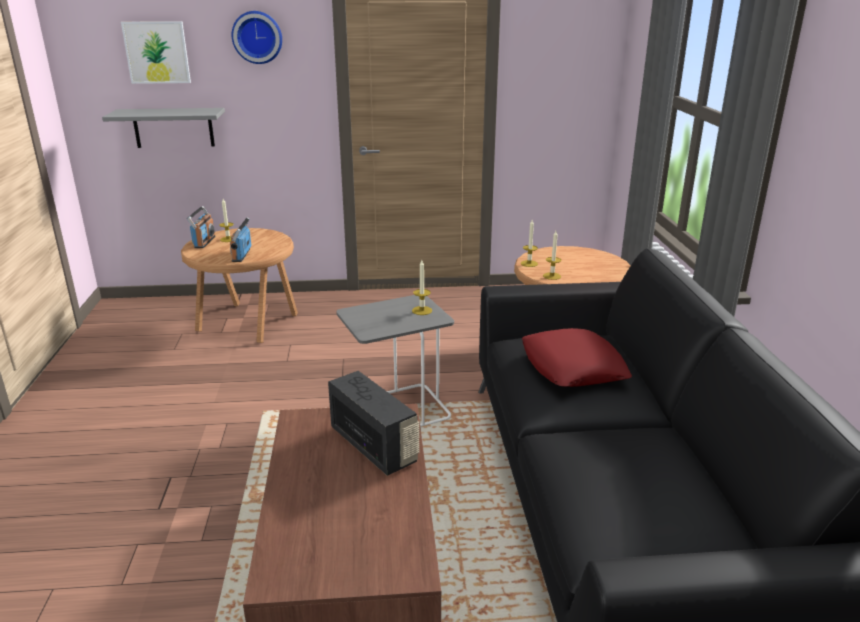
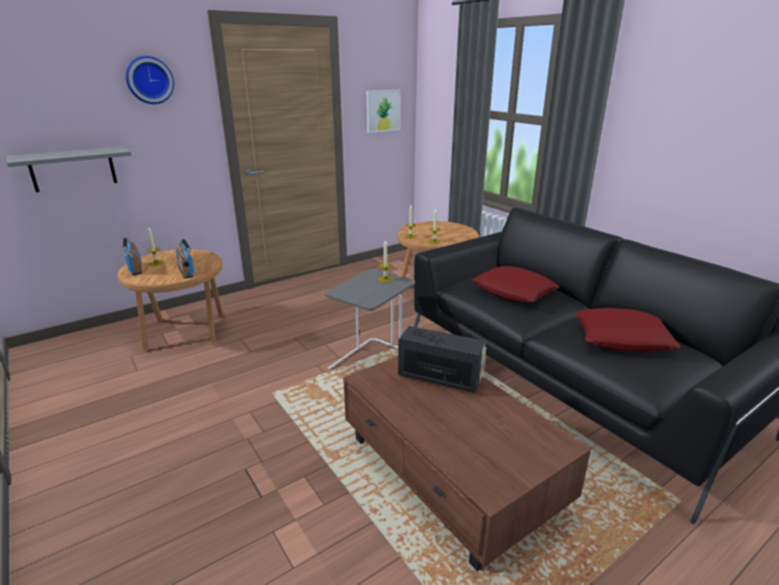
camera: 30 degrees left, 0 degrees up
(157, 52) = (47, 97): picture -> picture (383, 111)
(636, 472) = (621, 338): none -> red pillow

